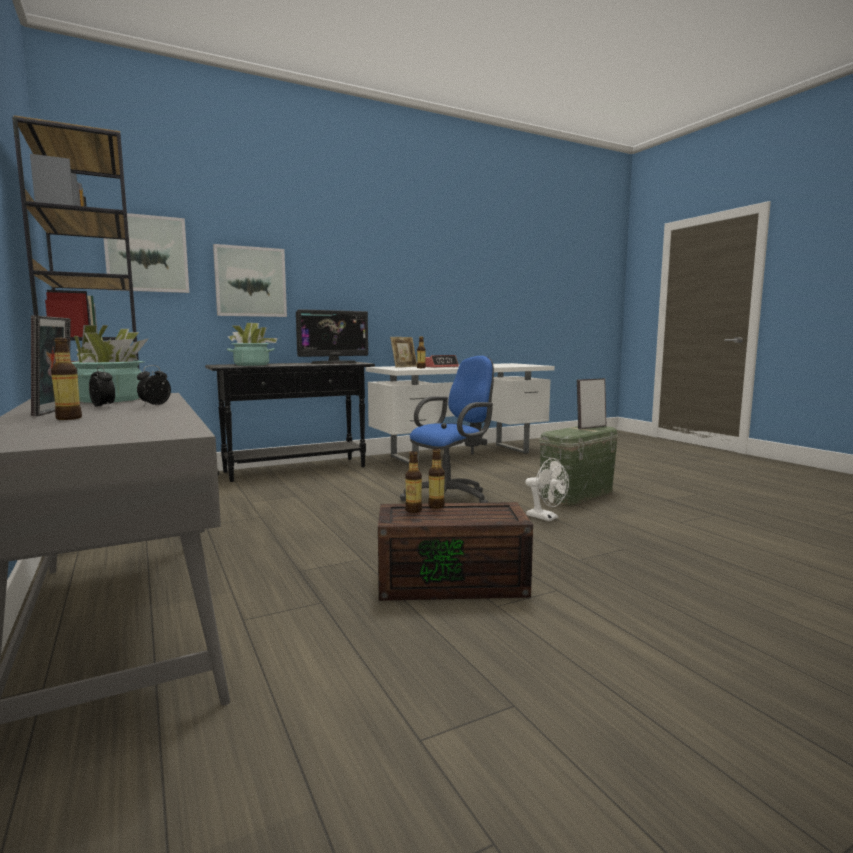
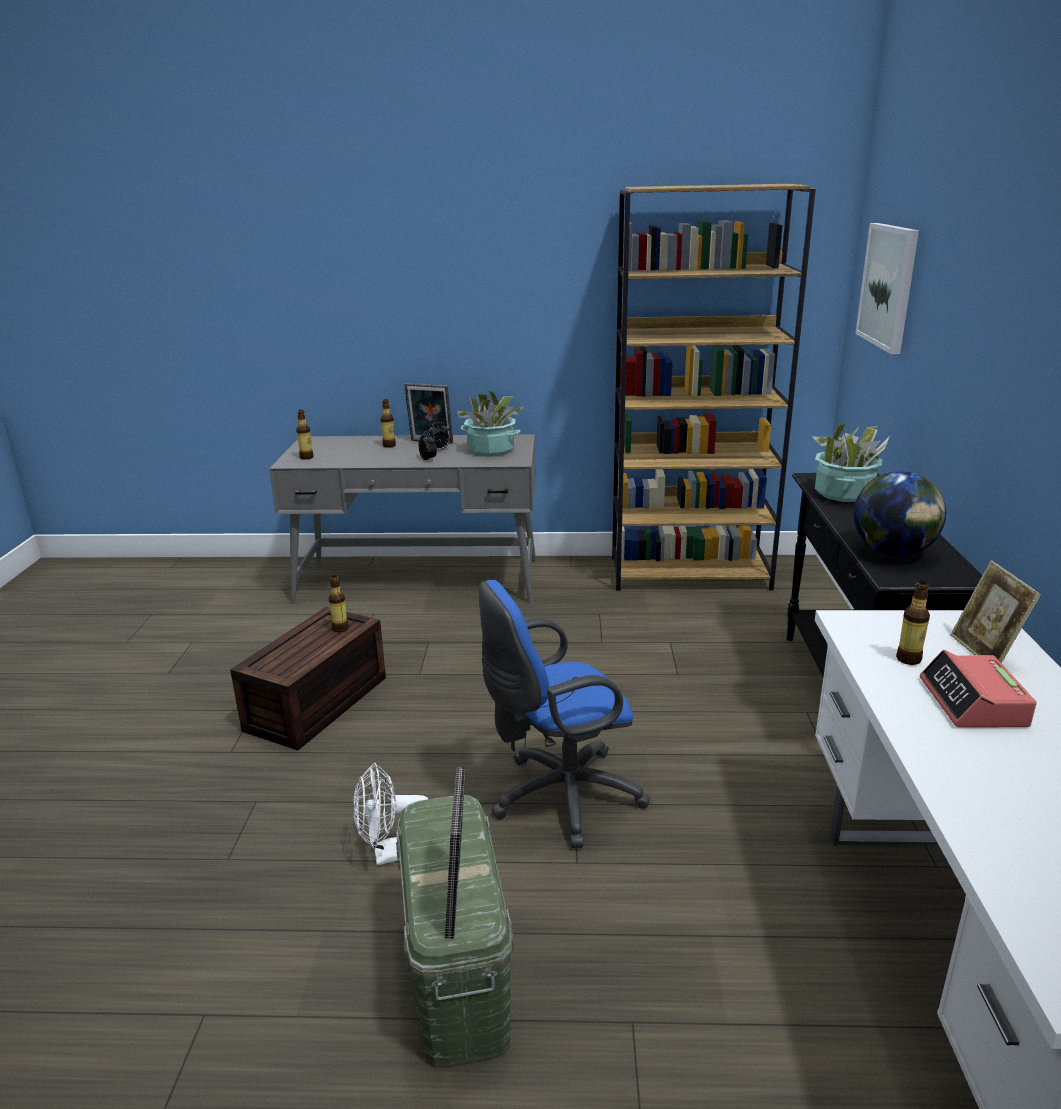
camera: 120 degrees right, 15 degrees up
(250, 282) = (943, 351): picture -> none
(334, 363) = (893, 552): monitor -> globe
(436, 506) = (336, 641): bottle -> bottle (306, 457)
(451, 499) = (559, 797): blue office chair -> blue office chair turned 75 degrees clockwise

